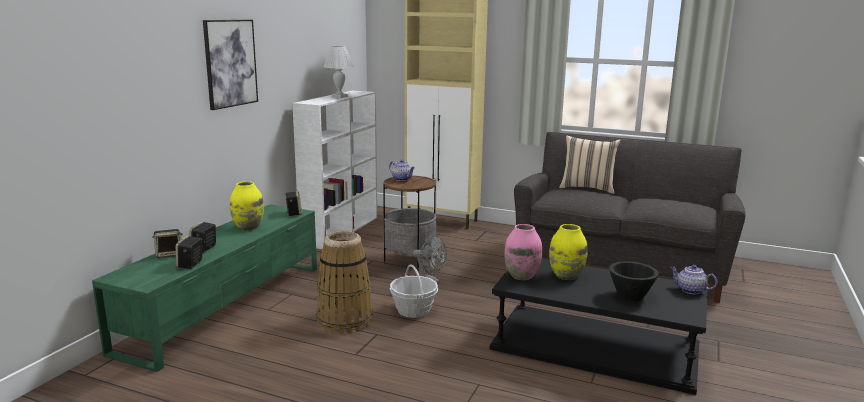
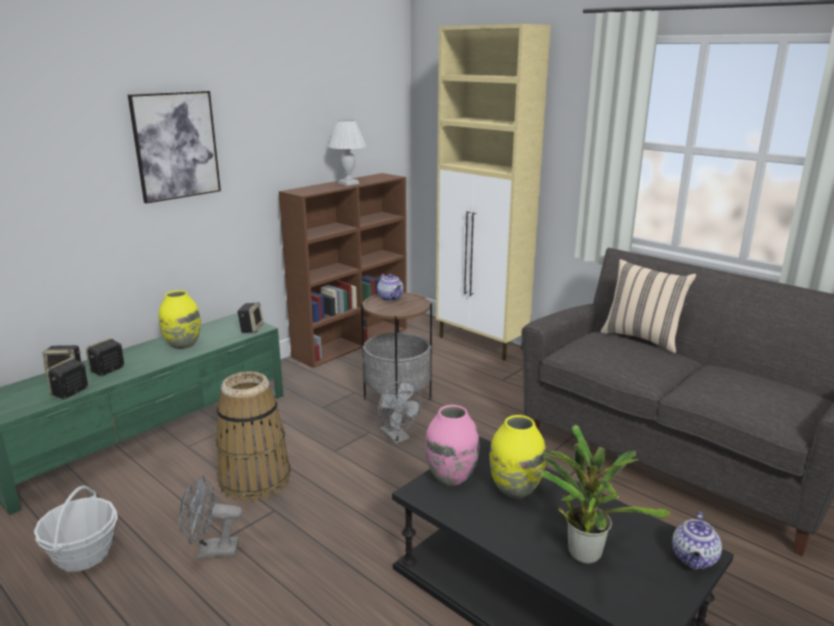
camera: 20 degrees right, 5 degrees up
(341, 230) = (352, 342): white bookcase -> brown bookcase
(351, 363) = (211, 551): none -> grey fan
(413, 310) = (345, 480): basket -> basket (83, 554)
(630, 296) = (583, 551): black bowl -> potted plant
(690, 290) = (694, 559): teapot -> teapot turned 120 degrees counterclockwise

